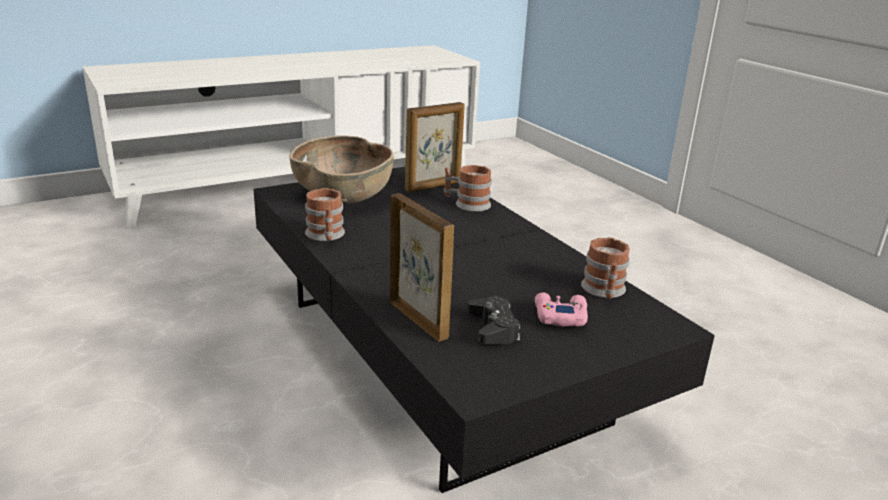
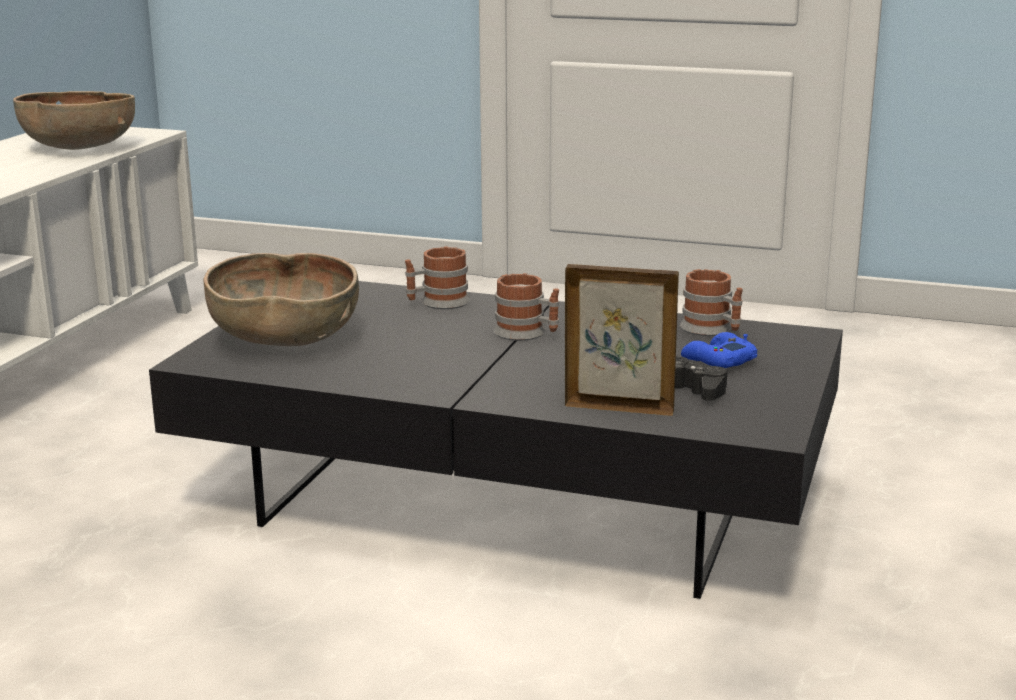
camera: 40 degrees left, 5 degrees down
(326, 236) = (365, 381): mug -> mug (527, 334)
(403, 59) = (78, 149): none -> brown bowl
(433, 186) = (362, 298): picture frame -> none
(559, 316) = (718, 360): pink game controller -> blue game controller

